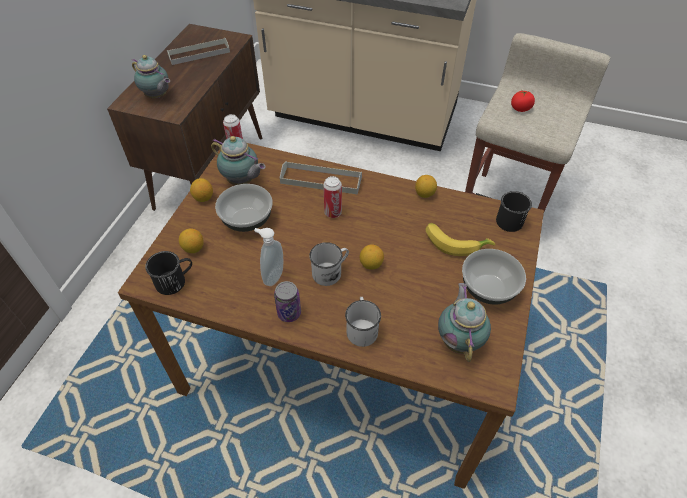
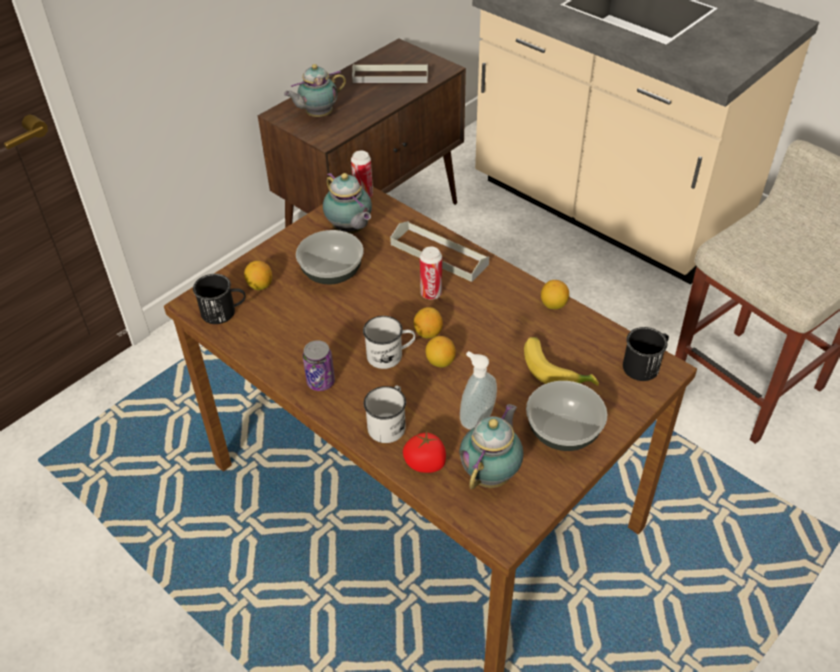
camera: 25 degrees right, 5 degrees down
(157, 96) = (317, 115): teapot -> teapot turned 90 degrees clockwise
(203, 198) = (299, 237): lemon -> lemon (428, 333)
(272, 276) = (325, 339): soap dispenser -> soap dispenser (475, 418)
(520, 108) = (771, 243): tomato -> tomato (425, 463)

